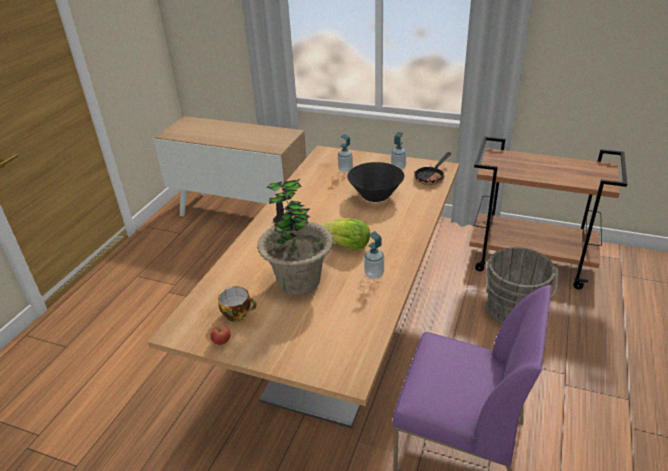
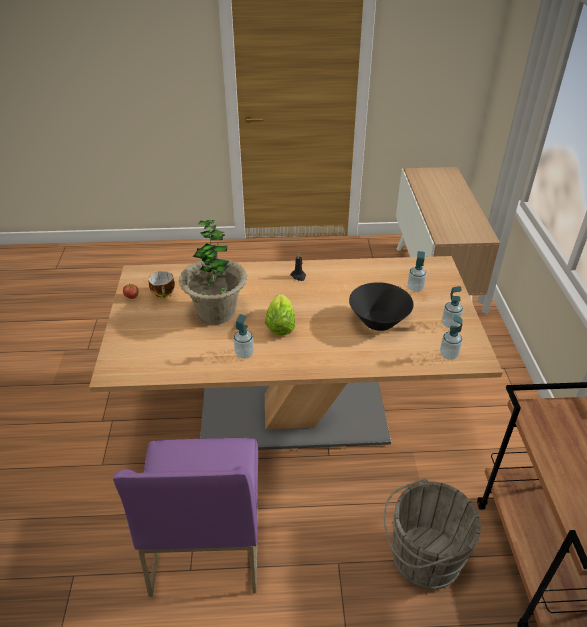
camera: 65 degrees right, 5 degrees up
(431, 177) = (448, 355): frying pan -> soap dispenser

